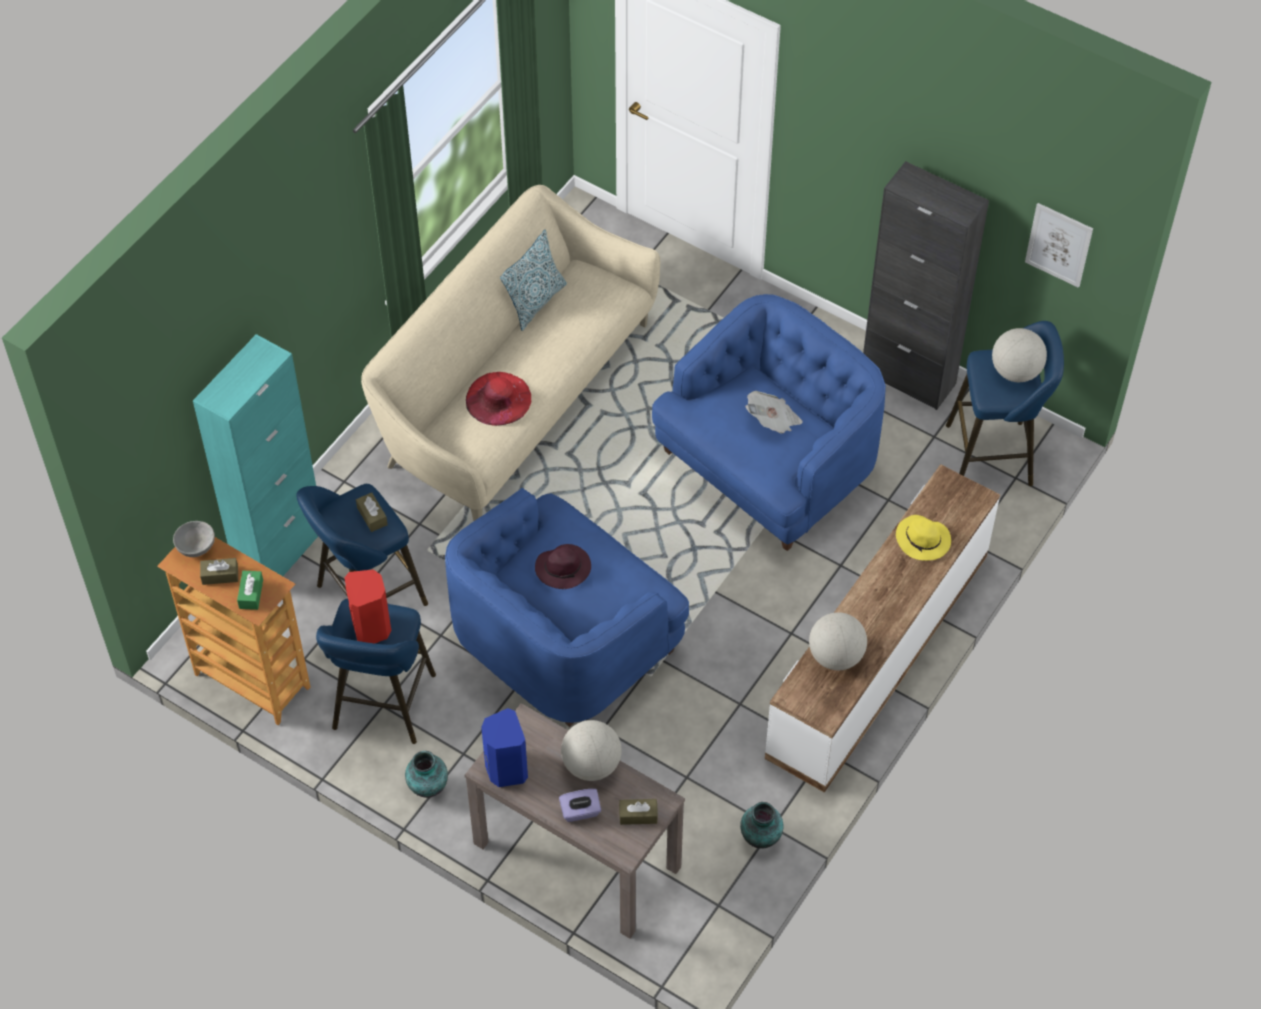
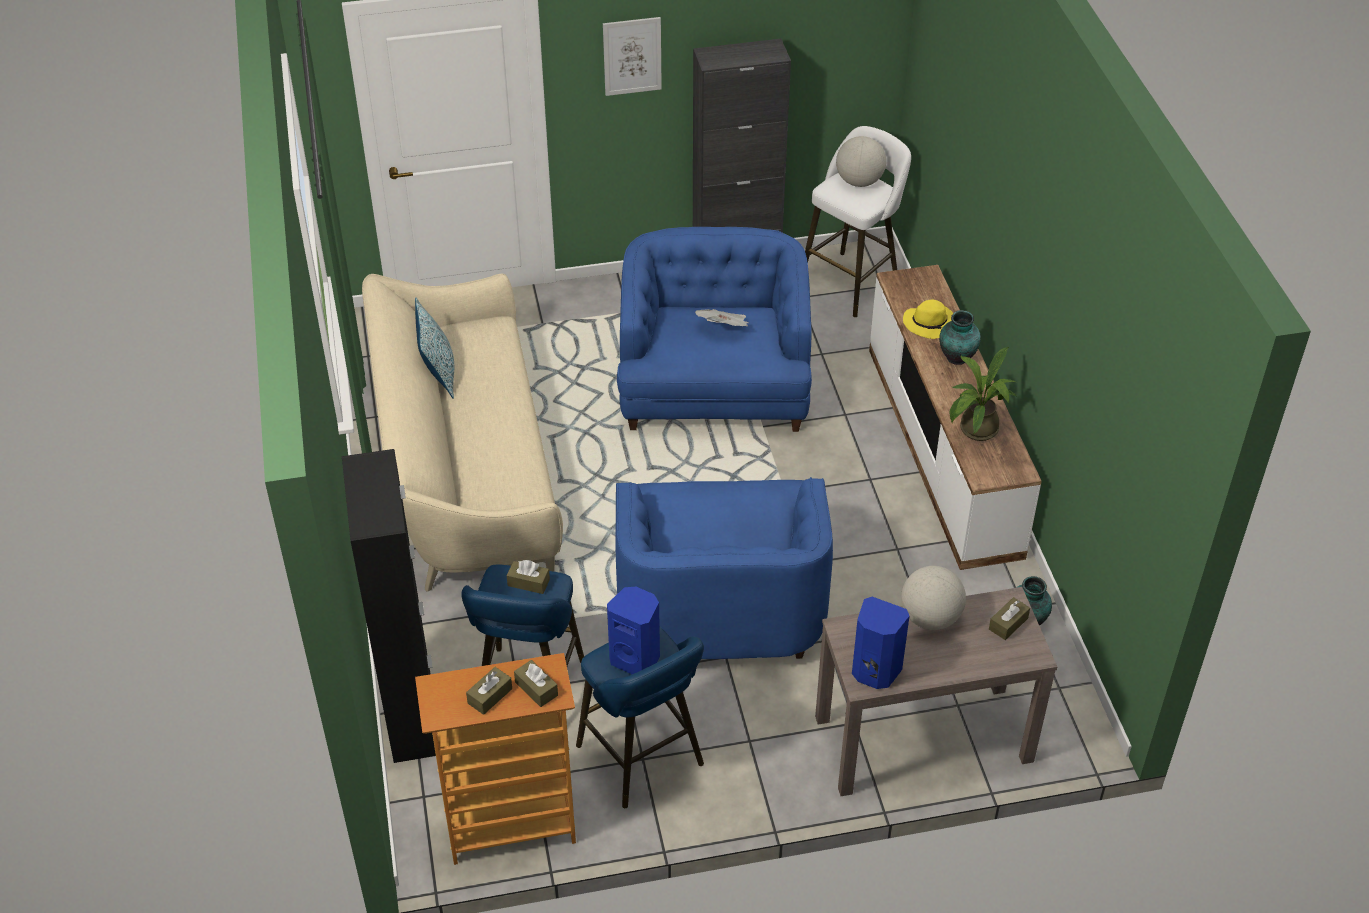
camera: 45 degrees left, 10 degrees down
(196, 547) = (439, 692): grey bowl -> none
(251, 594) = (536, 689): green tissue box -> brown tissue box
(280, 552) = (412, 717): turquoise cabinet -> black cabinet
(372, 628) = (636, 659): red speaker -> blue speaker
(427, 787) = (754, 787): vase -> vase (956, 358)
(498, 398) = (495, 453): red hat -> none
(564, 568) = (705, 523): purple hat -> none
(580, 812) = (966, 655): purple tissue box -> none
(836, 656) = (974, 431): globe -> potted plant
(995, 454) = (852, 281): blue stool -> white stool
(1059, 244) = (847, 47): picture -> picture (632, 56)

